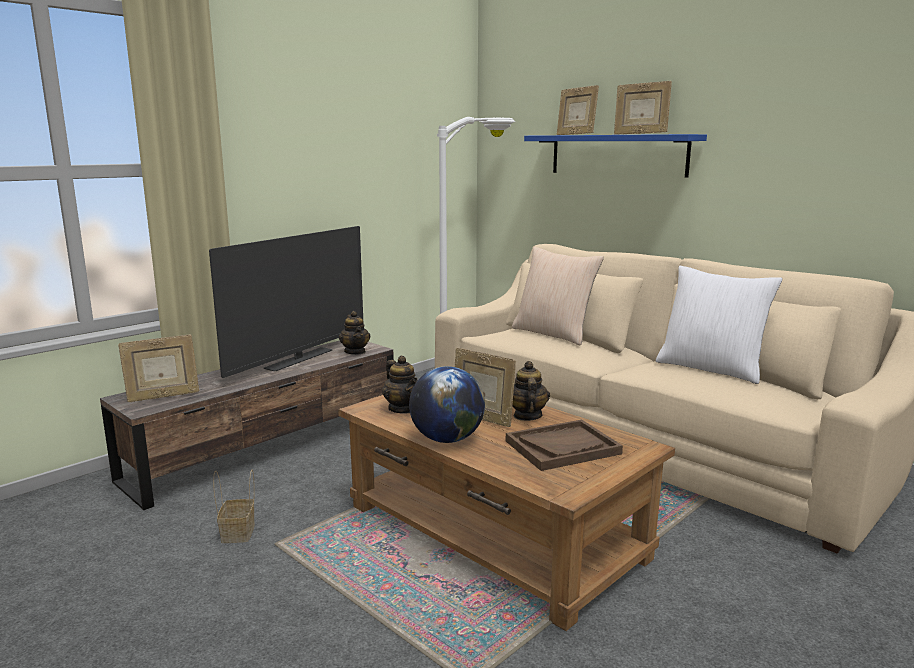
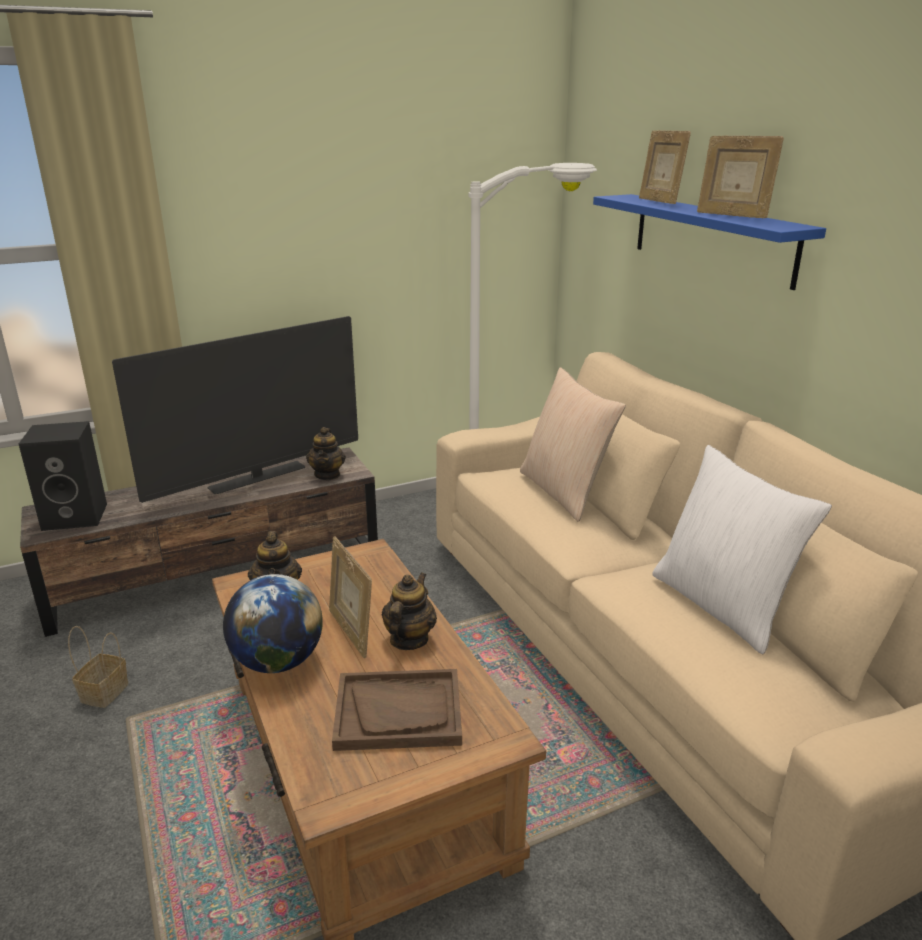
camera: 20 degrees right, 10 degrees up
(163, 396) = (77, 516): picture frame -> black speaker

